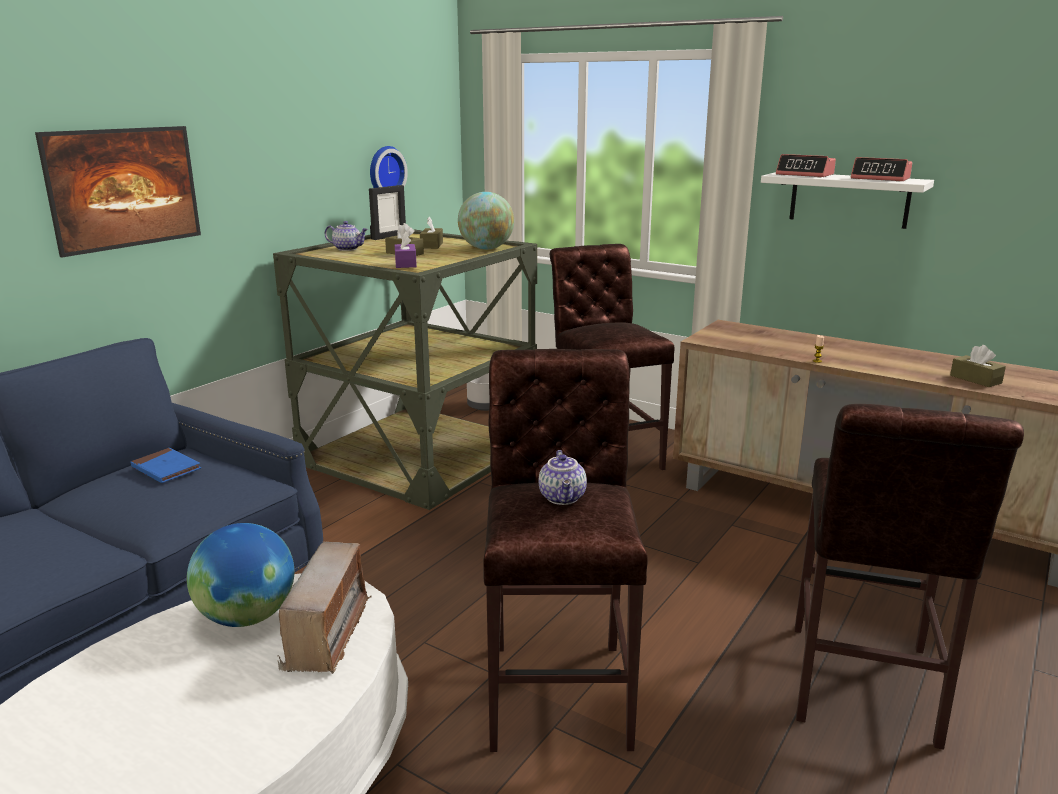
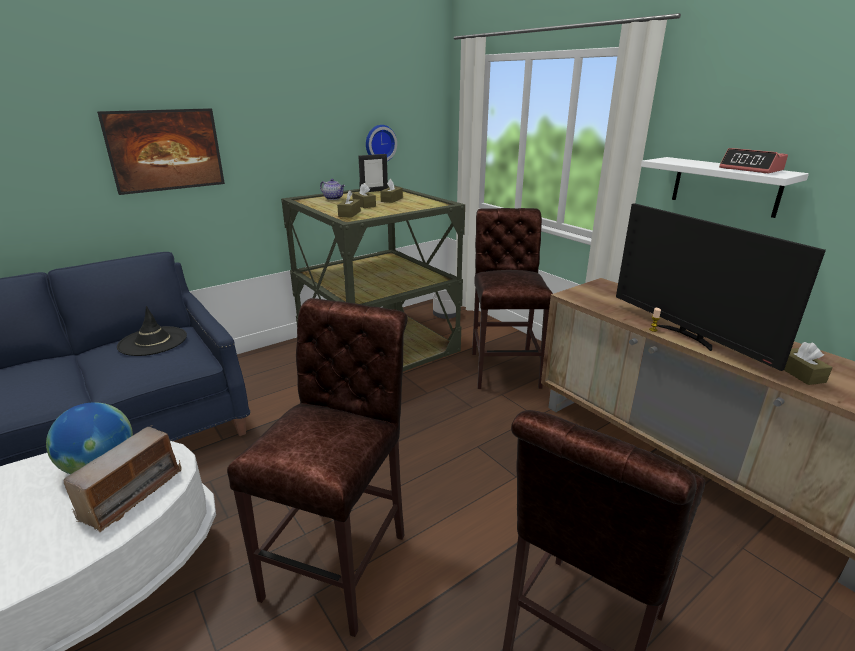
camera: 20 degrees right, 5 degrees up
(166, 469) = (153, 341): blue book -> black hat
(405, 264) = (349, 214): purple tissue box -> brown tissue box
(486, 249) = (425, 205): globe -> none
(563, 498) = (318, 429): teapot -> none
(805, 175) = (683, 161): alarm clock -> none
(854, 363) = (688, 336): none -> television

